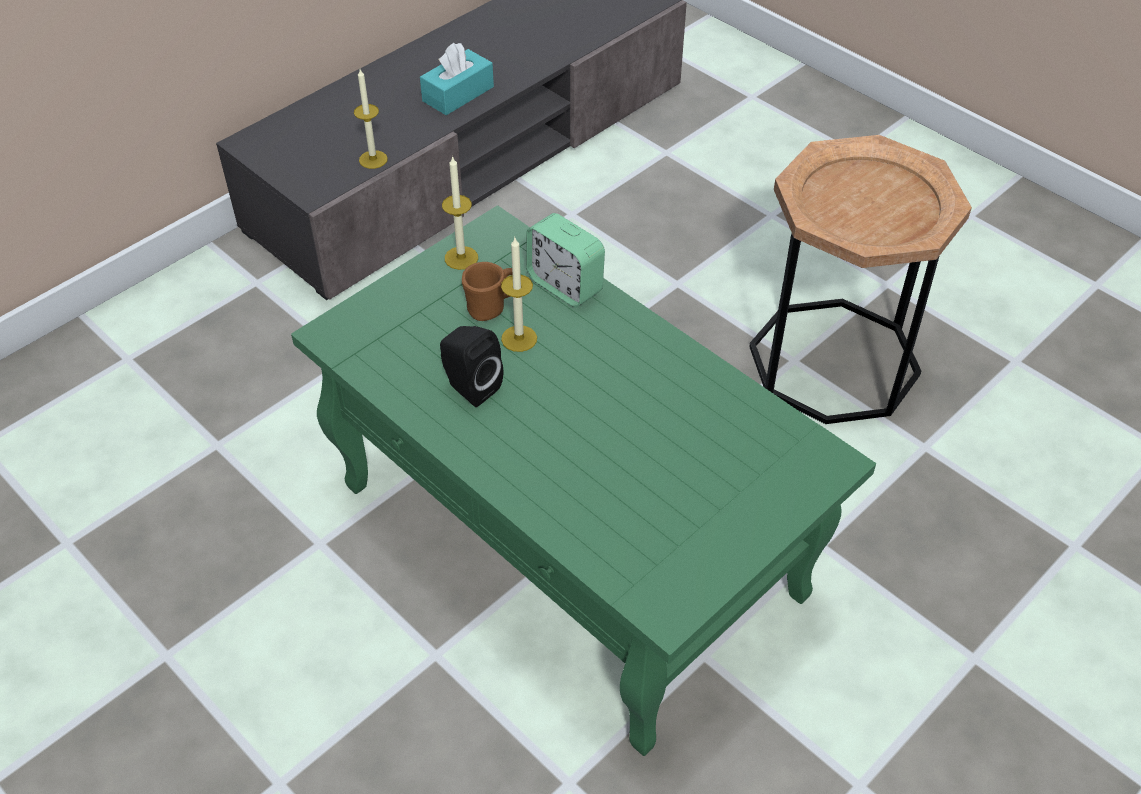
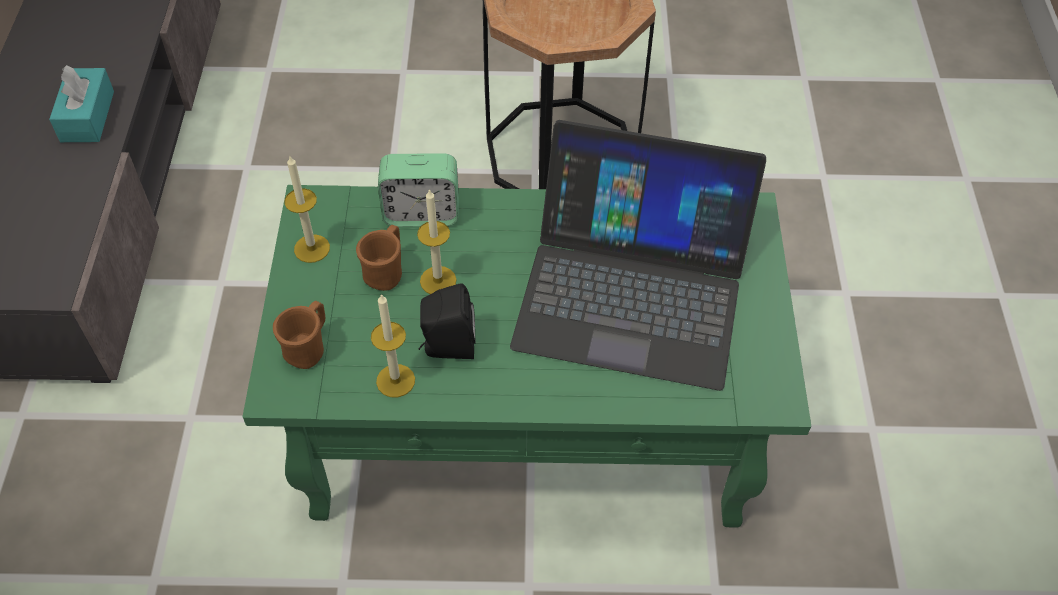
camera: 45 degrees left, 5 degrees up
(373, 159) = (76, 222): candle -> candle (395, 380)
(380, 320) = (308, 348): none -> brown mug
(654, 448) = (632, 290): none -> laptop

